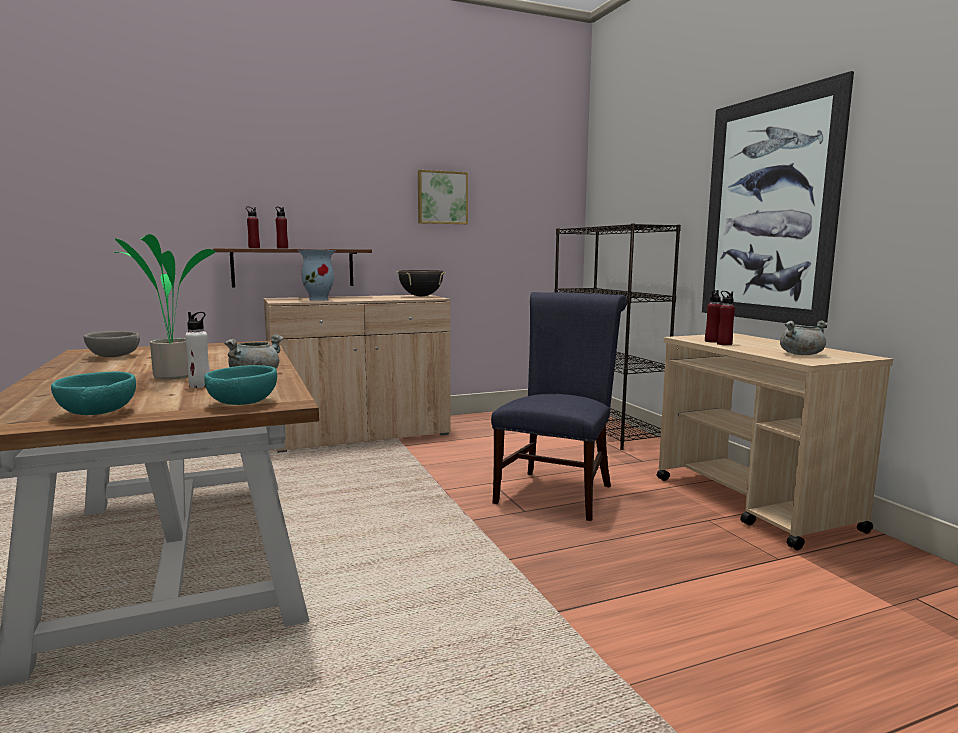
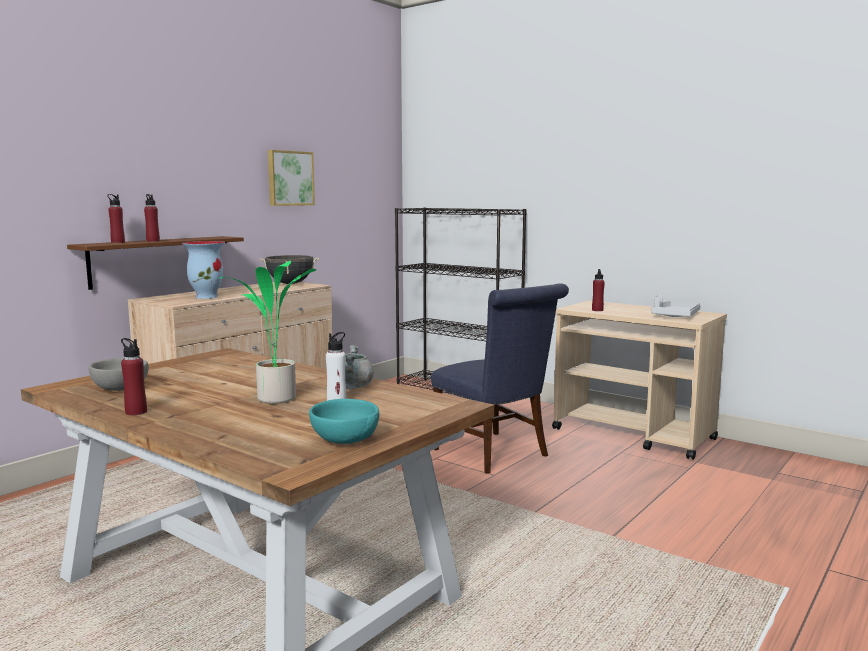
camera: 30 degrees left, 0 degrees up
(244, 403) = (432, 411): turquoise bowl -> none
(557, 491) = (496, 454): blue chair -> blue chair turned 150 degrees clockwise
(724, 344) = (611, 312): red bottle -> red bottle (136, 412)
(767, 209) = (612, 201): picture -> none
(801, 354) = (675, 316): grey cooking pot -> grey tray

